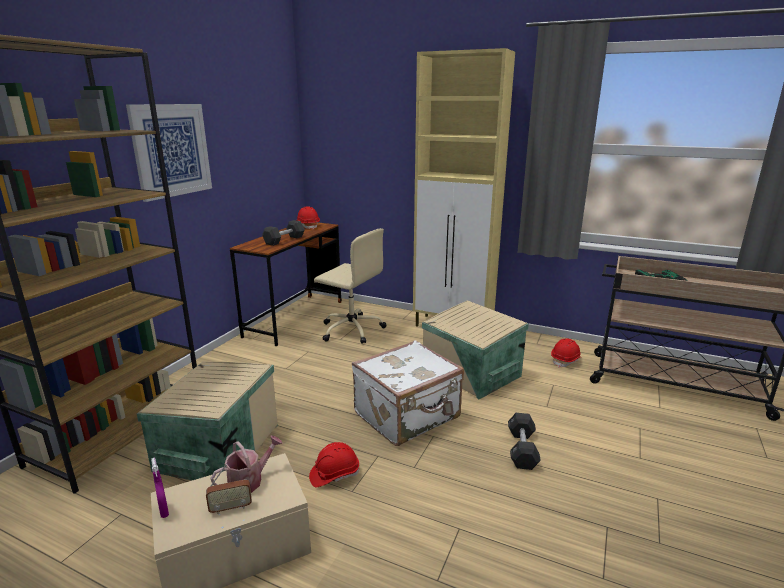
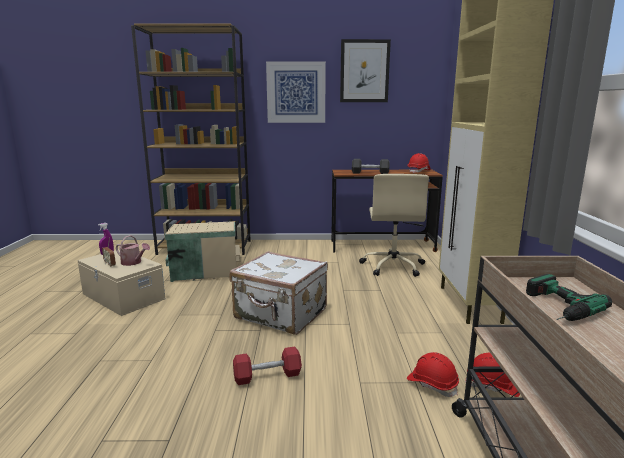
camera: 65 degrees right, 5 degrees down
(237, 116) = (364, 71): none -> picture
(334, 474) = (194, 305): red hard hat -> red hard hat (432, 384)
(471, 373) = (382, 329): beige storage box -> none
(522, 449) = (267, 376): black dumbbell -> red dumbbell

